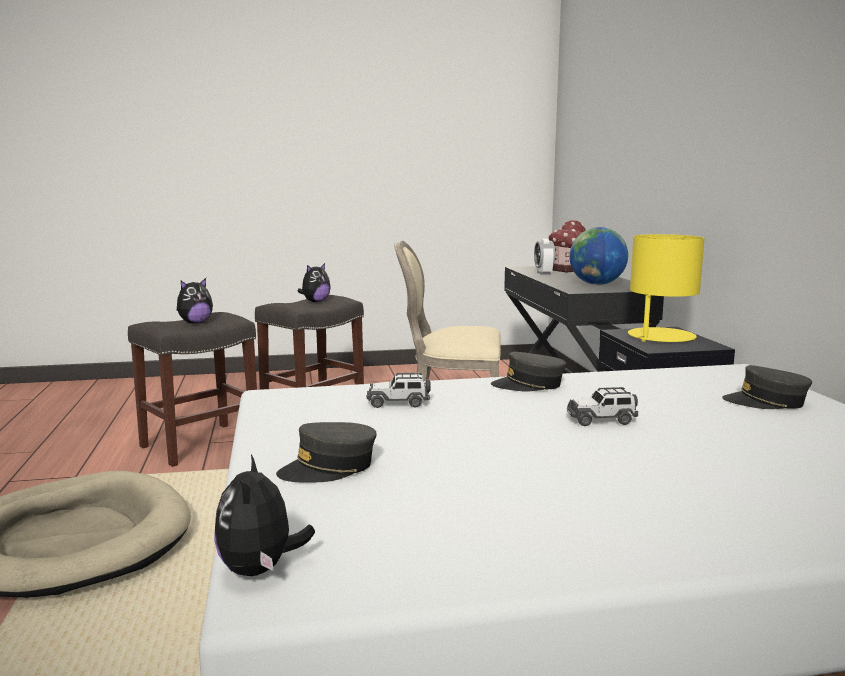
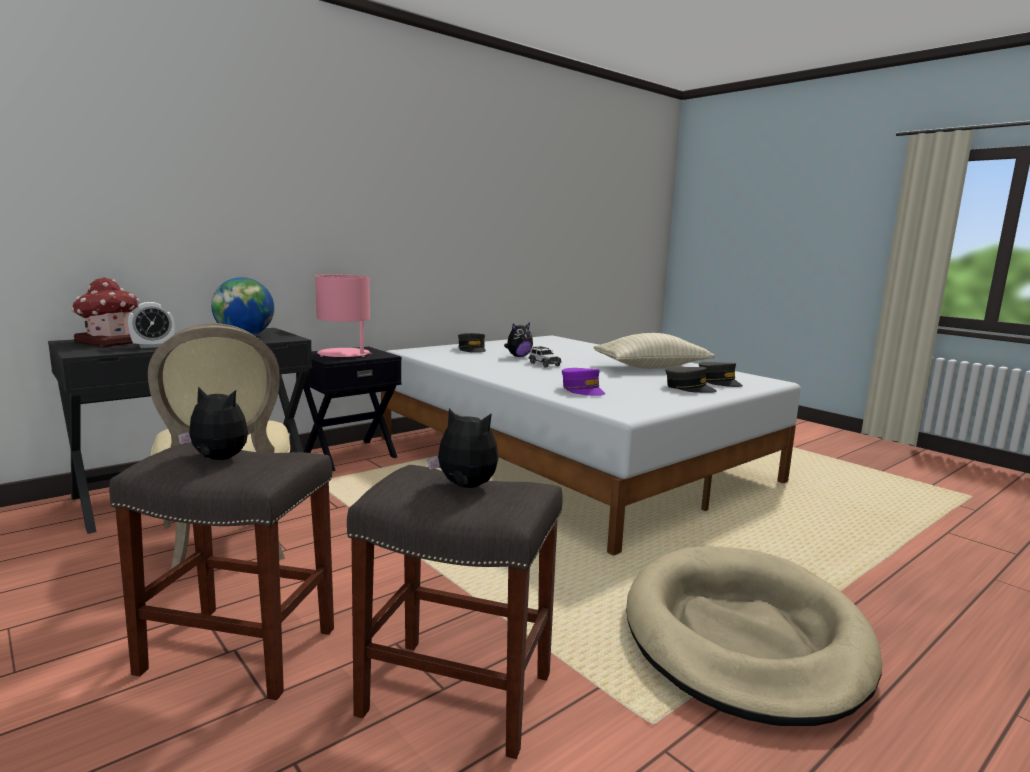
camera: 120 degrees left, 0 degrees up
(260, 570) = (767, 383): plush toy -> plush toy (518, 356)
(398, 403) = (582, 390): toy car -> purple cap
(529, 385) = (500, 374): grey cap -> grey cap (719, 382)
(535, 500) = (651, 367): none -> beige pillow
(660, 337) = (344, 354): yellow table lamp -> pink table lamp

